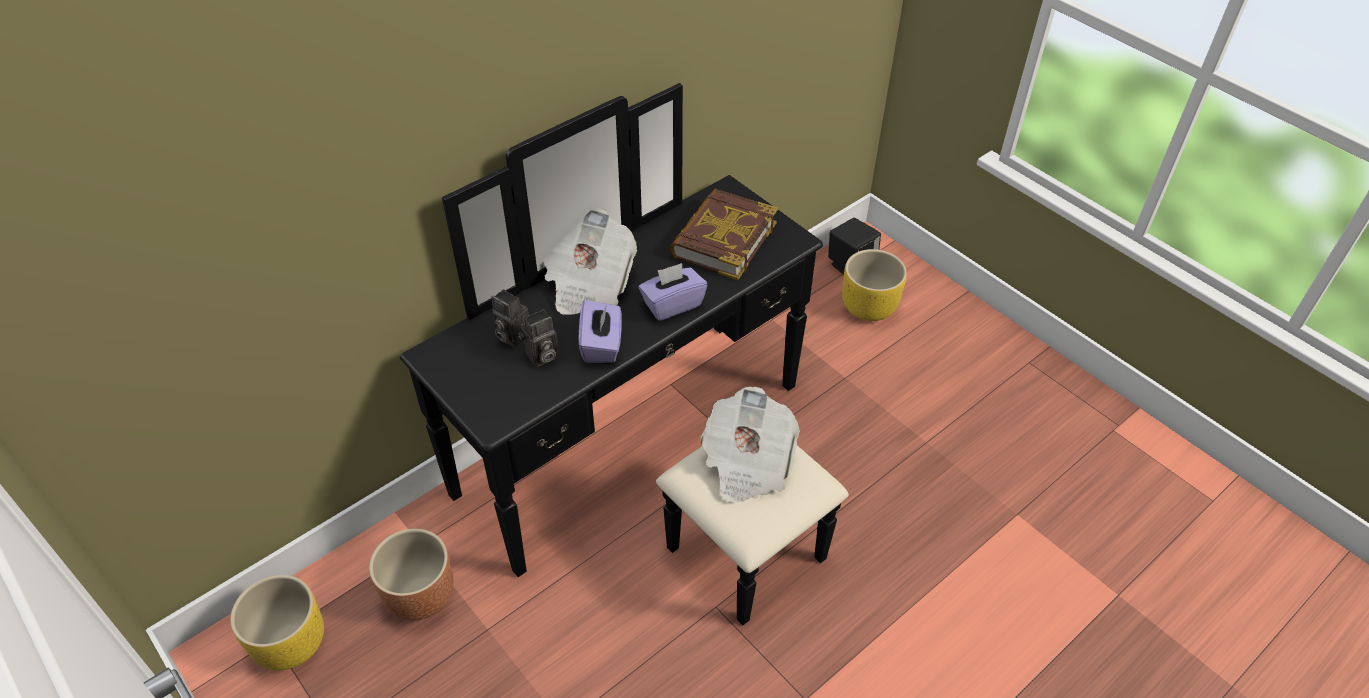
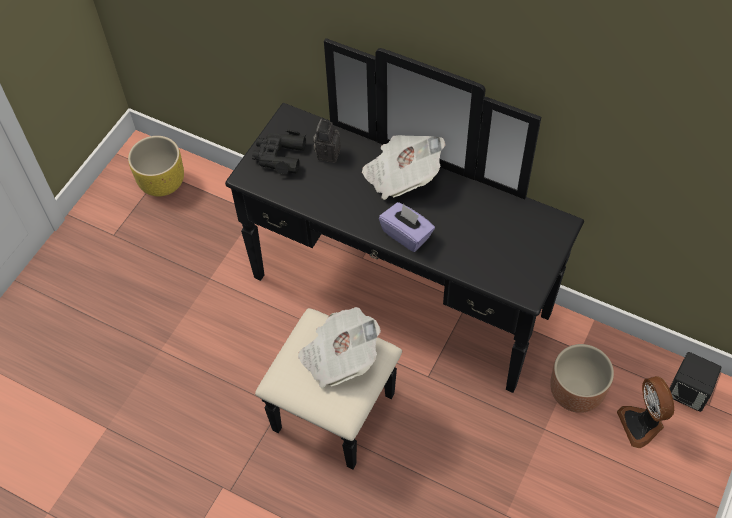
camera: 70 degrees right, 10 degrees up
(420, 596) = (218, 231): brown planter -> brown planter (575, 392)
(484, 381) = (279, 156): none -> black binoculars
(541, 356) = (316, 177): camera -> none
(602, 345) = (344, 207): purple tissue box -> none
(723, 240) = (497, 242): book -> none
(869, 307) = (642, 424): yellow planter -> fan

